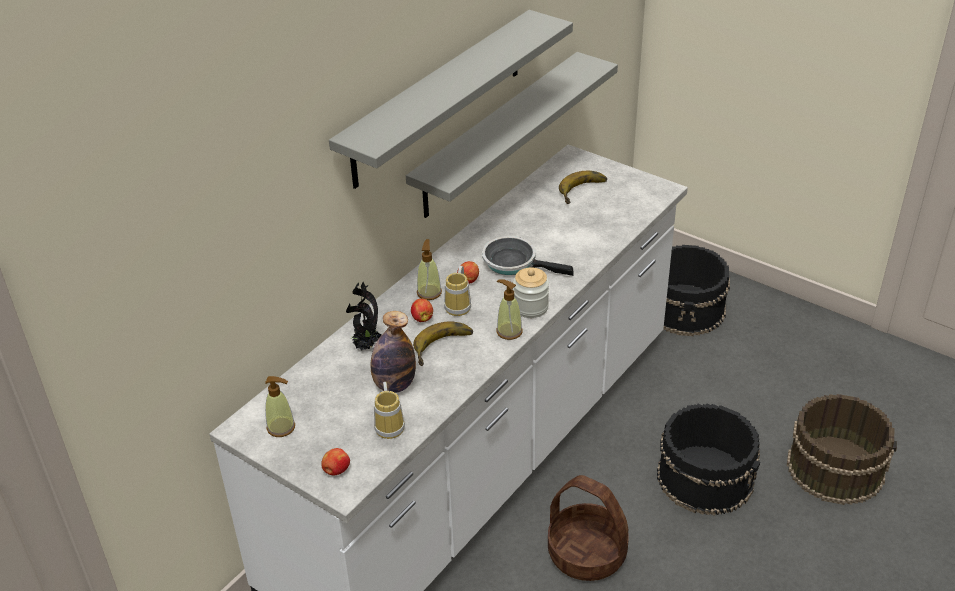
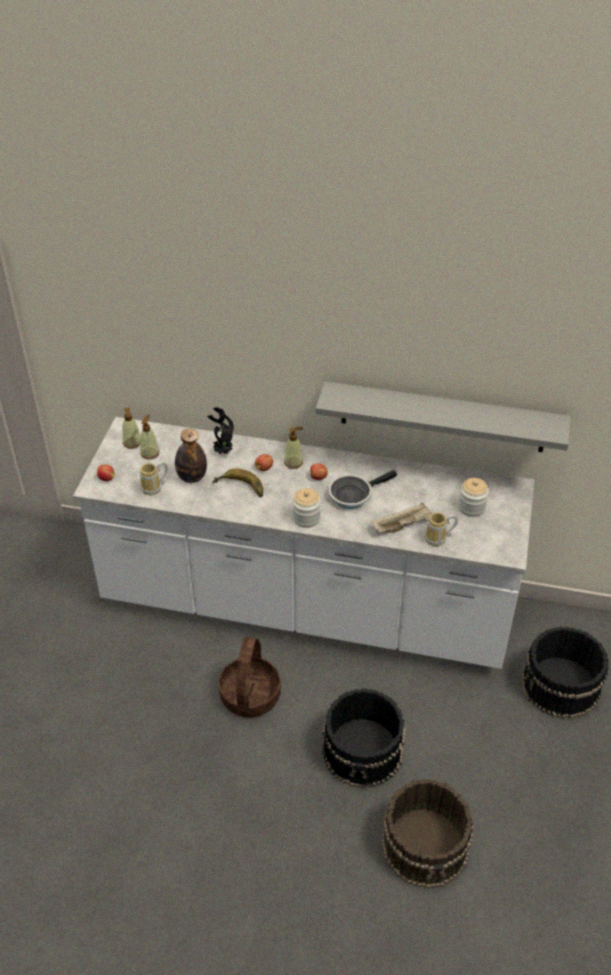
camera: 65 degrees right, 5 degrees up
(438, 98) = (370, 350): grey shelf -> none
(460, 305) = (288, 482): mug -> mug (438, 539)
(509, 331) = (273, 515): soap dispenser -> soap dispenser (150, 453)
(514, 262) = (353, 494): frying pan -> frying pan turned 120 degrees counterclockwise
(584, 191) = (471, 507): banana -> jar
(584, 243) = (402, 525): none -> beige tray

